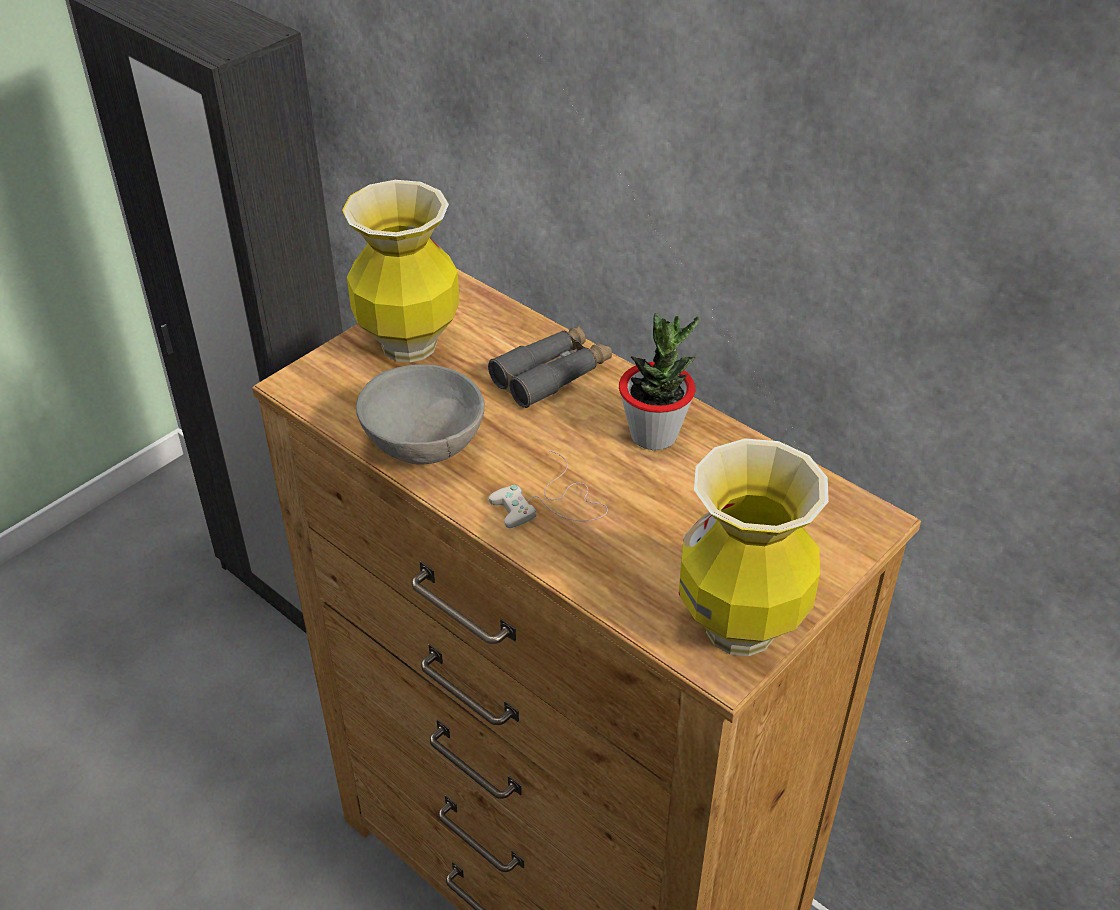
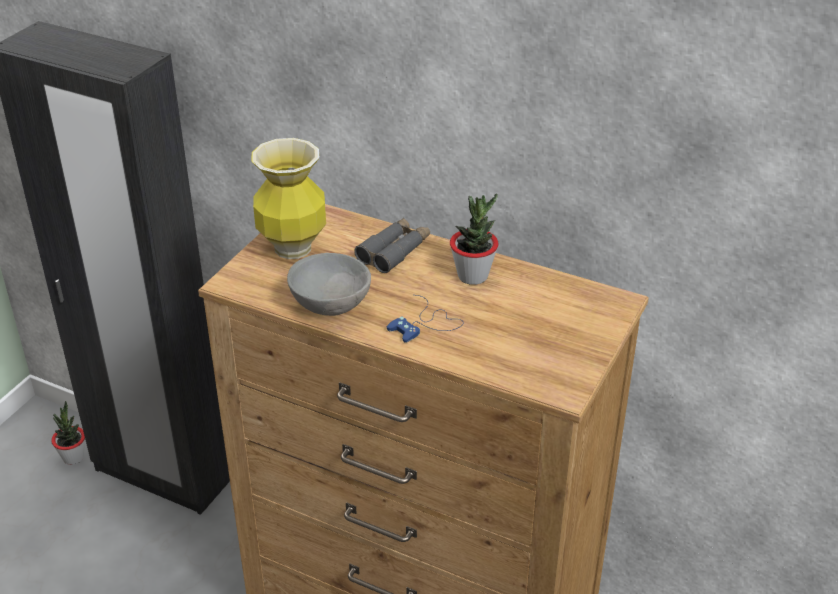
camera: 15 degrees left, 5 degrees down
(201, 545) = (73, 457): none -> potted plant
(552, 503) = (426, 324): white game controller -> blue game controller
(740, 629) = (567, 372): vase -> none

